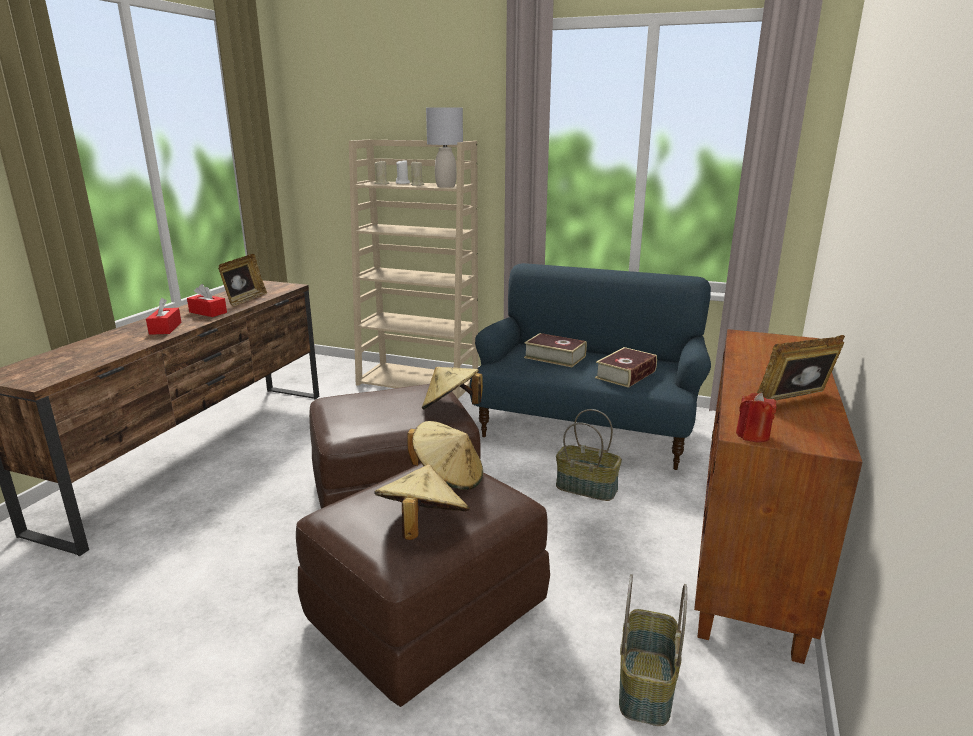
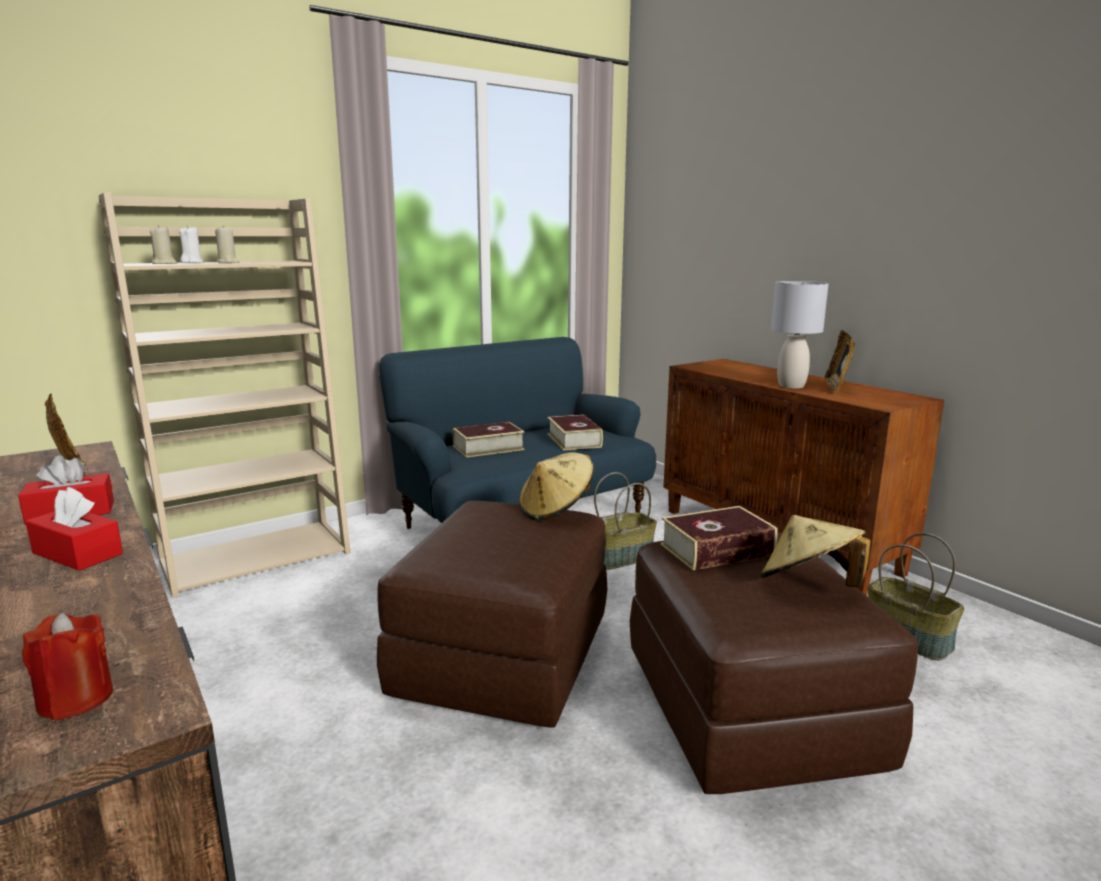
camera: 55 degrees left, 5 degrees down
(446, 186) = (281, 261): grey table lamp -> grey table lamp (791, 386)
(448, 478) = (717, 550): beige hat -> book
(752, 435) = (889, 405): red candle -> red candle (76, 699)

